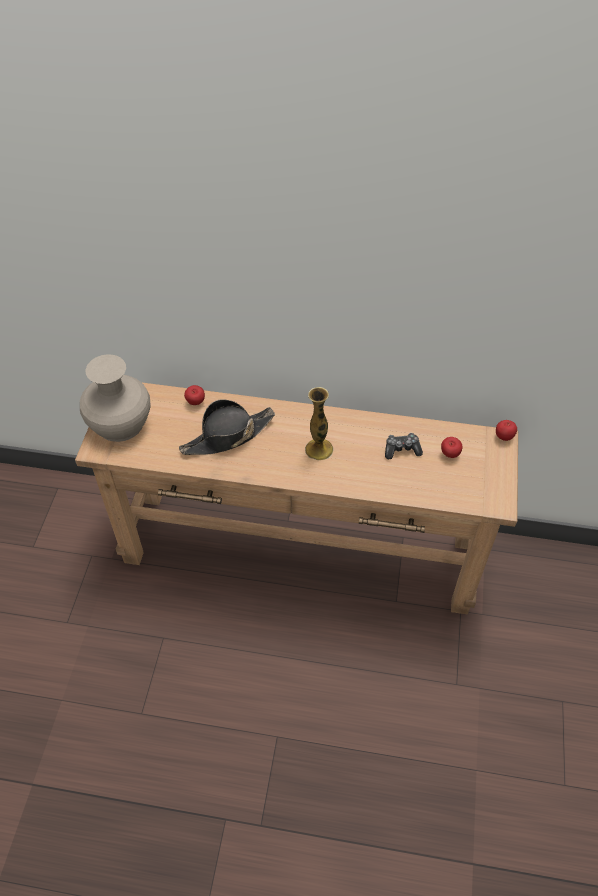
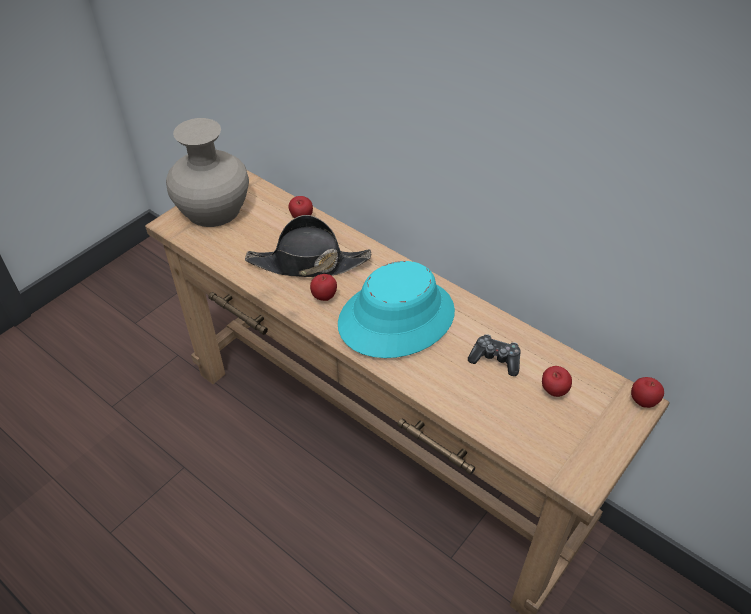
camera: 30 degrees right, 5 degrees down
(258, 456) = (324, 297): none -> apple
(319, 449) = (396, 317): vase -> turquoise hat

